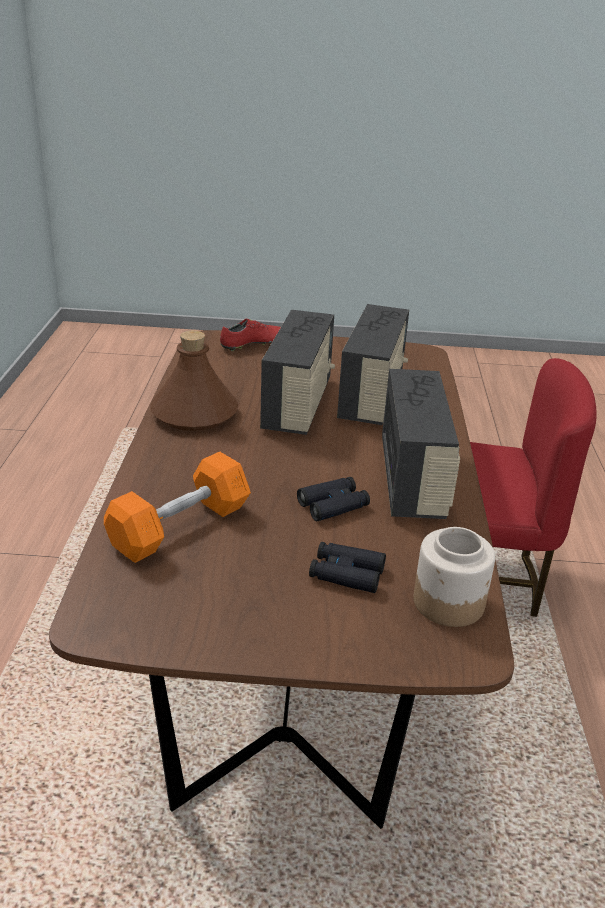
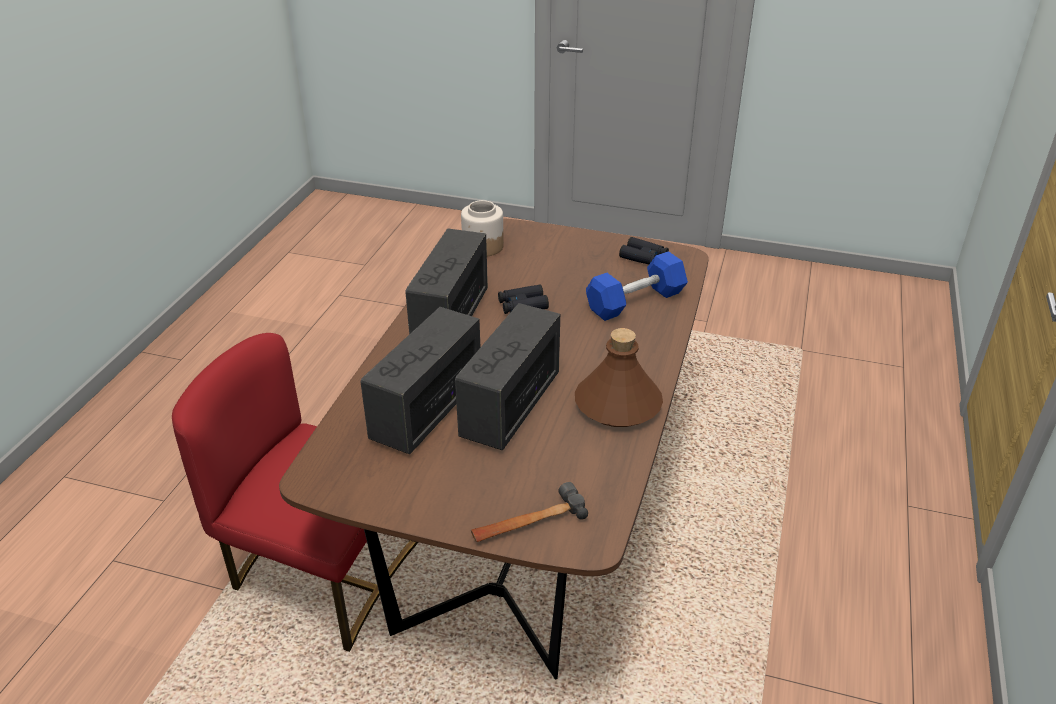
camera: 165 degrees left, 5 degrees up
(180, 527) = (635, 301): orange dumbbell -> blue dumbbell
(253, 344) = (528, 522): red shoe -> hammer
(346, 574) = (534, 265): black binoculars -> black binoculars (644, 257)

